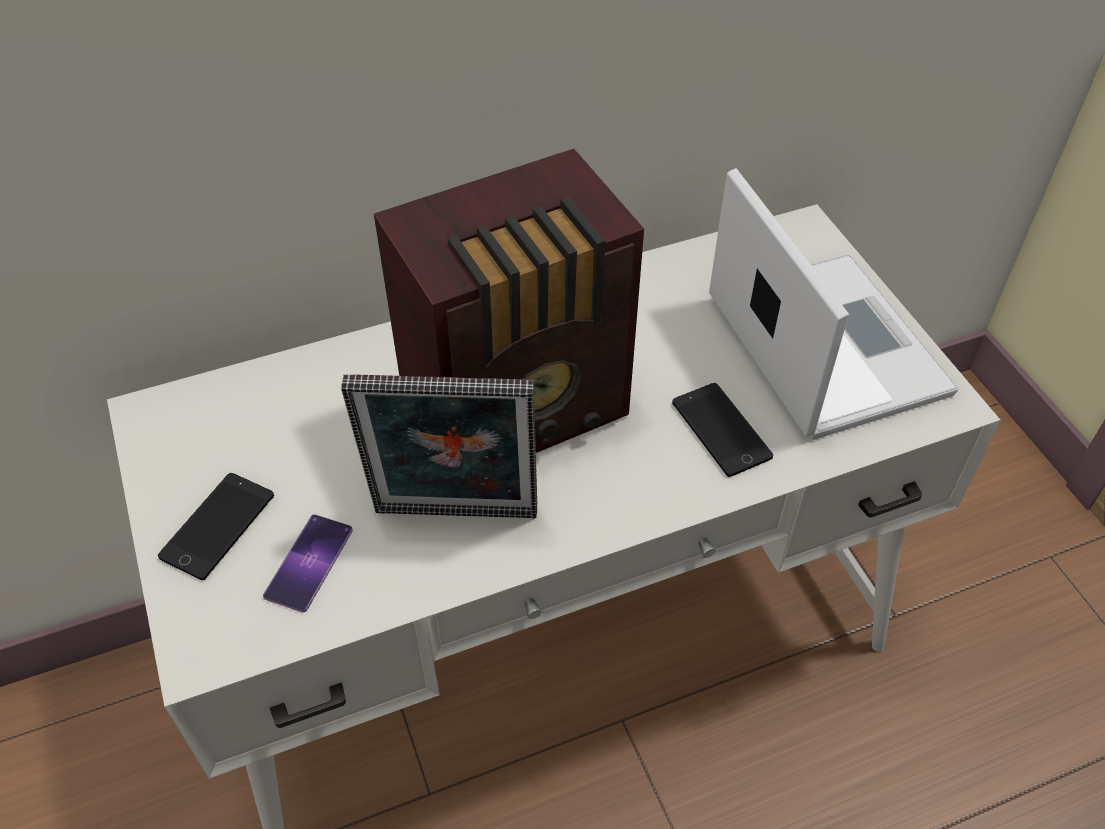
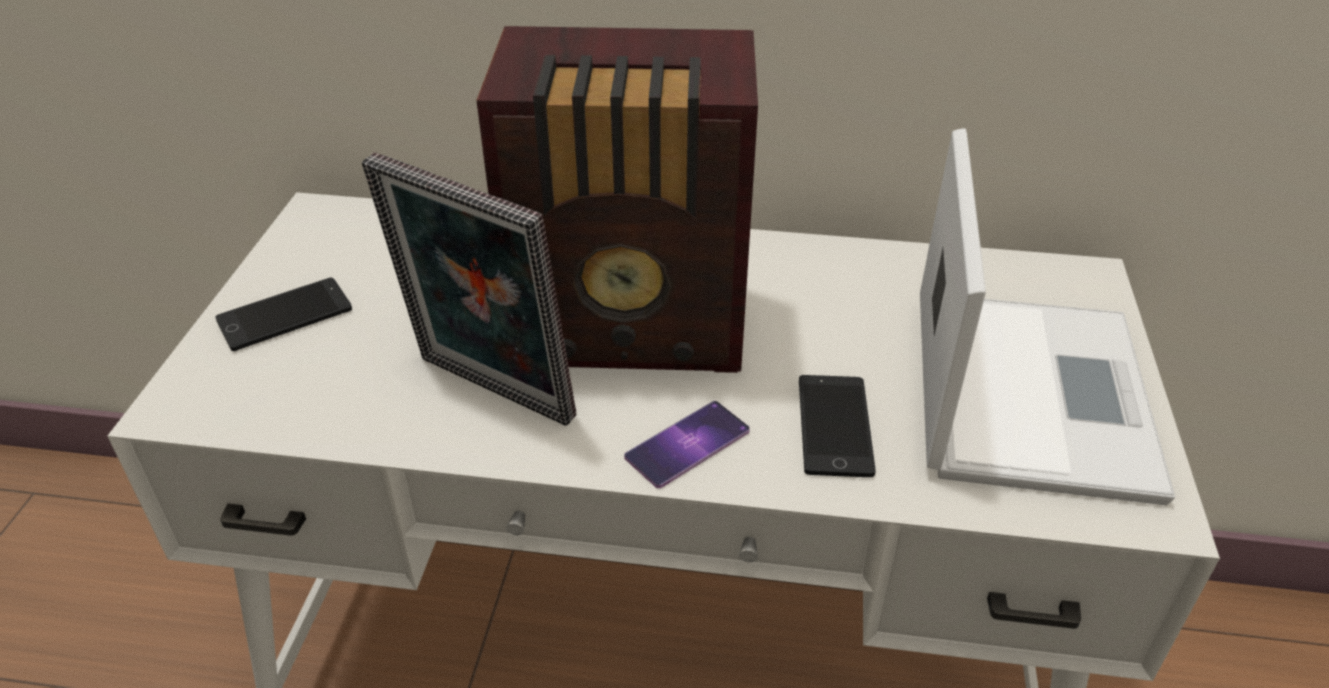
camera: 30 degrees right, 10 degrees down
(309, 563) = (328, 375): phone -> phone (687, 444)

